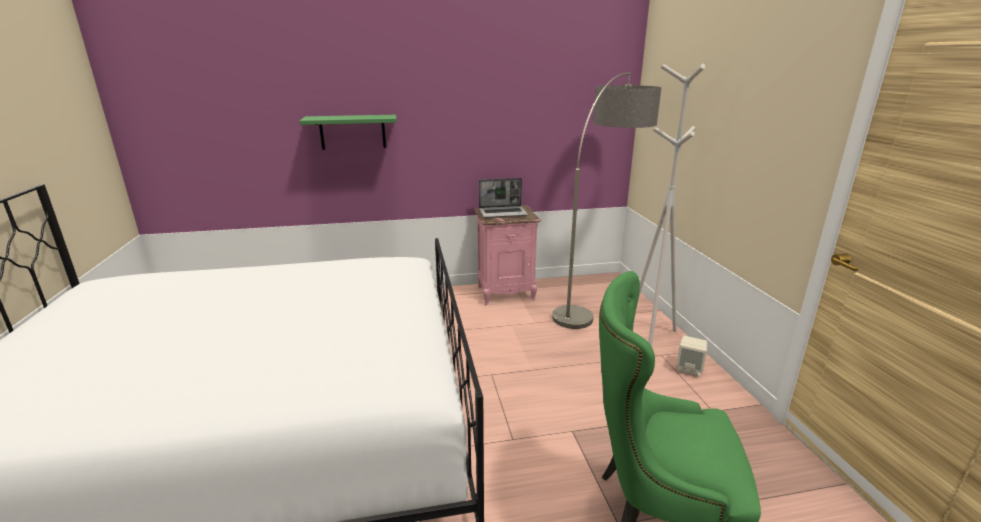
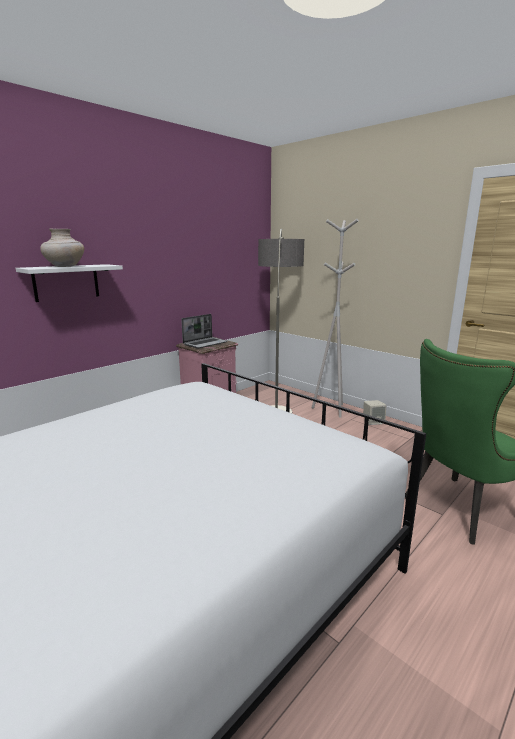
camera: 35 degrees left, 5 degrees down
(341, 117) = (64, 266): none -> beige vase
(352, 132) = (66, 282): green shelf -> white shelf

